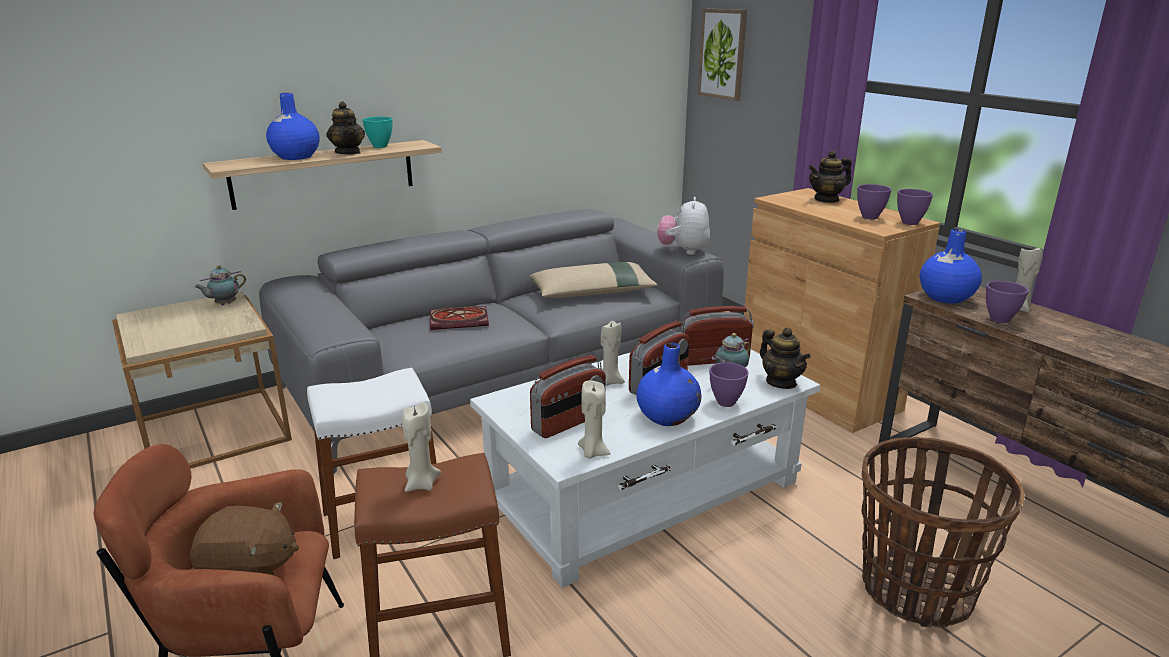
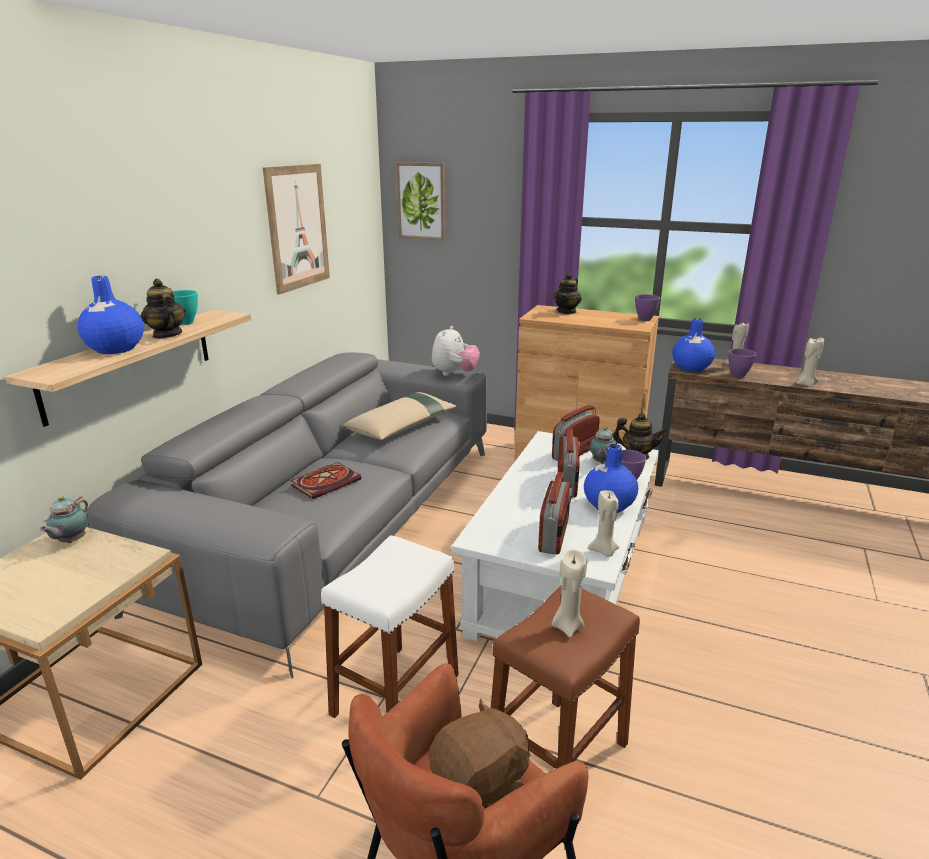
camera: 35 degrees left, 0 degrees up
(348, 152) = (167, 335): teapot -> teapot turned 150 degrees counterclockwise
(549, 71) = (297, 227): none -> picture
(610, 381) = (533, 493): beige candle -> beige candle (805, 384)
(683, 251) = (454, 373): plush toy -> plush toy turned 135 degrees counterclockwise
(869, 217) = (616, 320): purple bowl -> none
(915, 590) = (776, 571): basket -> none

